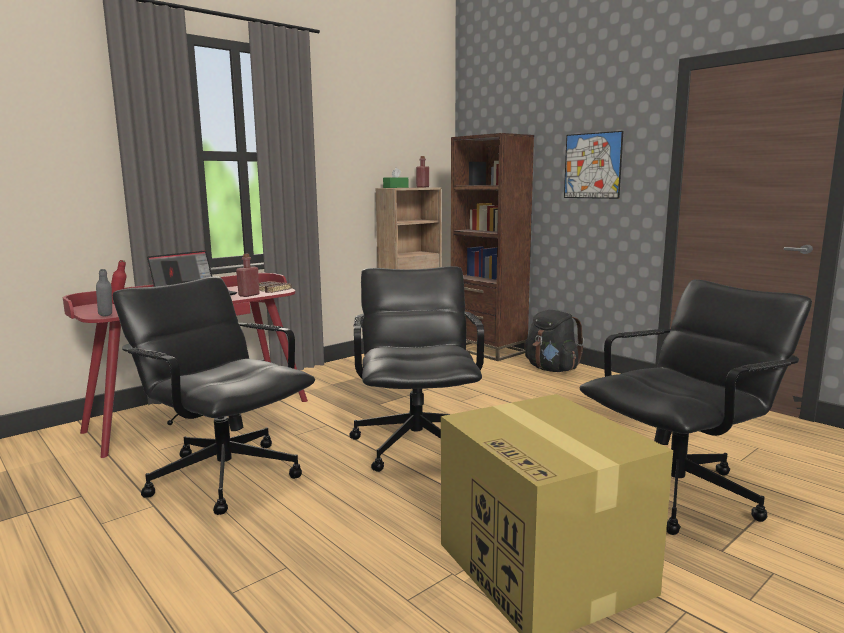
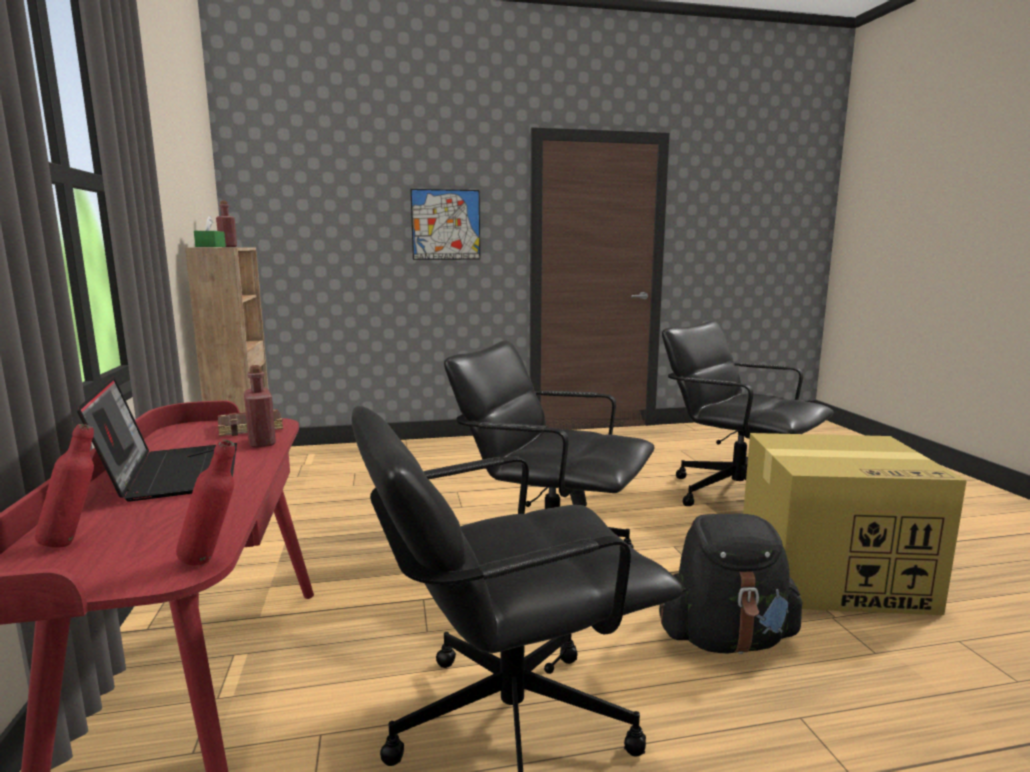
camera: 60 degrees left, 0 degrees up
(106, 316) = (212, 561): grey bottle -> red bottle
(488, 350) = (339, 454): brown bookcase -> none
(552, 369) = (444, 449): black backpack -> black backpack (726, 639)
(678, 494) = (734, 494): black office chair -> black office chair turned 45 degrees counterclockwise

